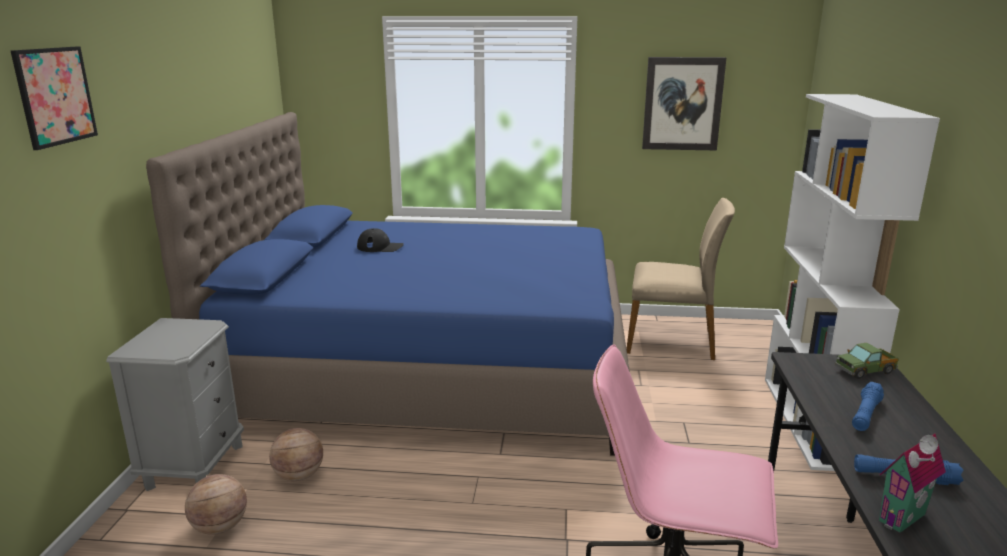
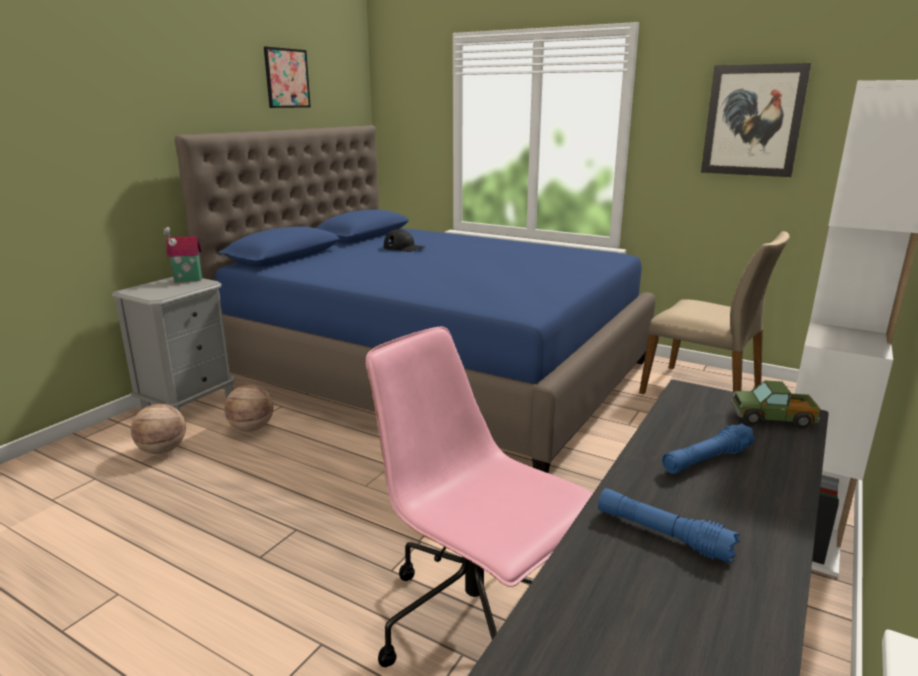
camera: 25 degrees right, 0 degrees up
(55, 96) = (82, 68): picture -> picture (287, 78)
(905, 520) = (594, 578): toy house -> toy house (187, 280)

